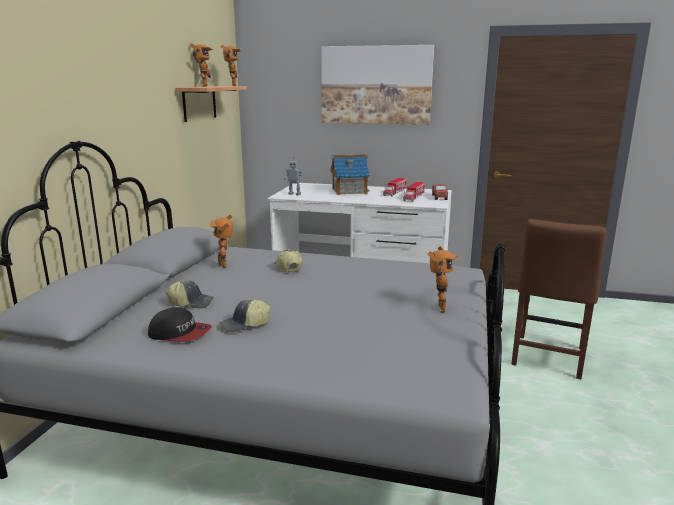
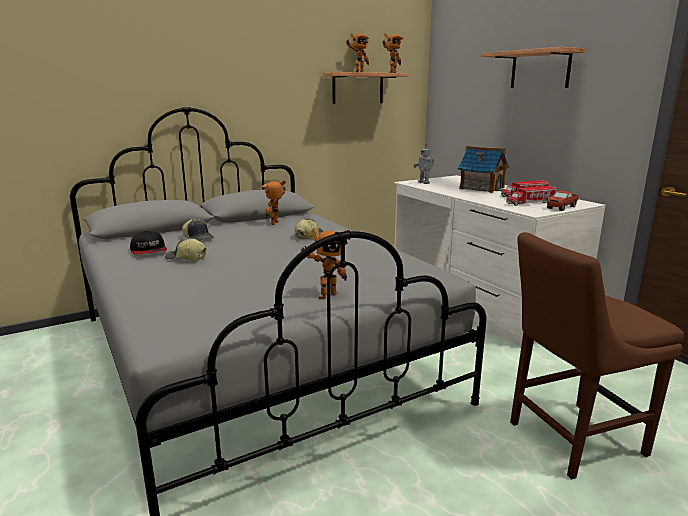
camera: 45 degrees right, 0 degrees up
(376, 85) = (540, 69): picture -> shelf

